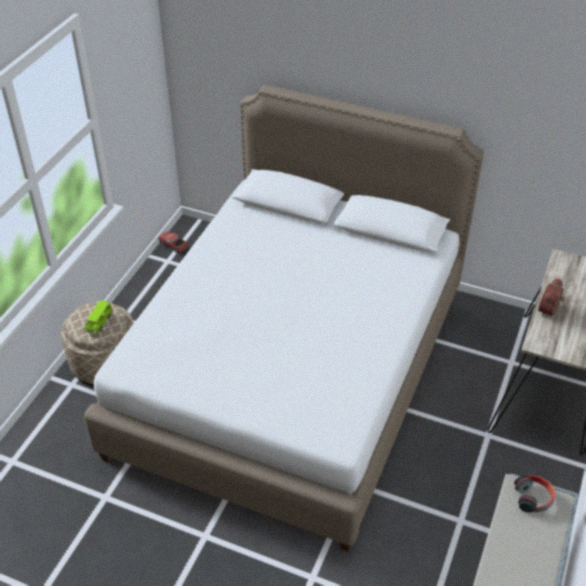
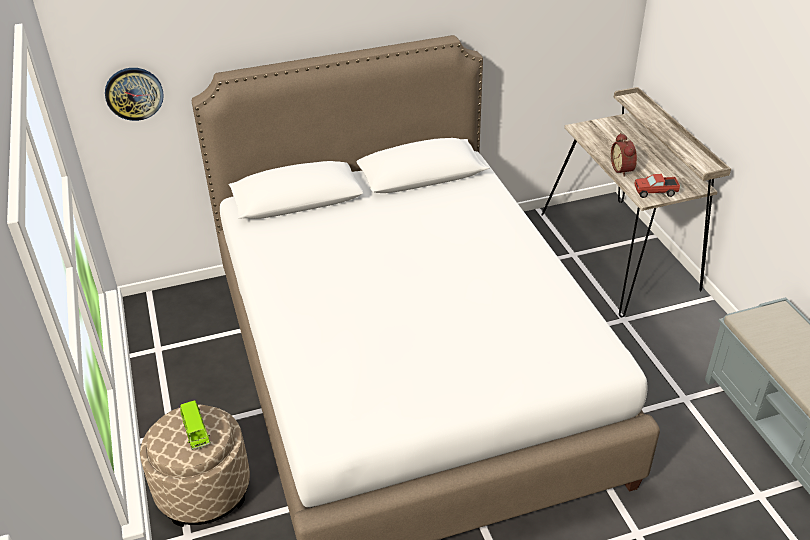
camera: 40 degrees left, 5 degrees down
(173, 246) = (147, 331): toy truck -> toy truck (655, 192)
(210, 76) = (134, 93): none -> wall clock
(533, 498) = (765, 320): headphones -> none

